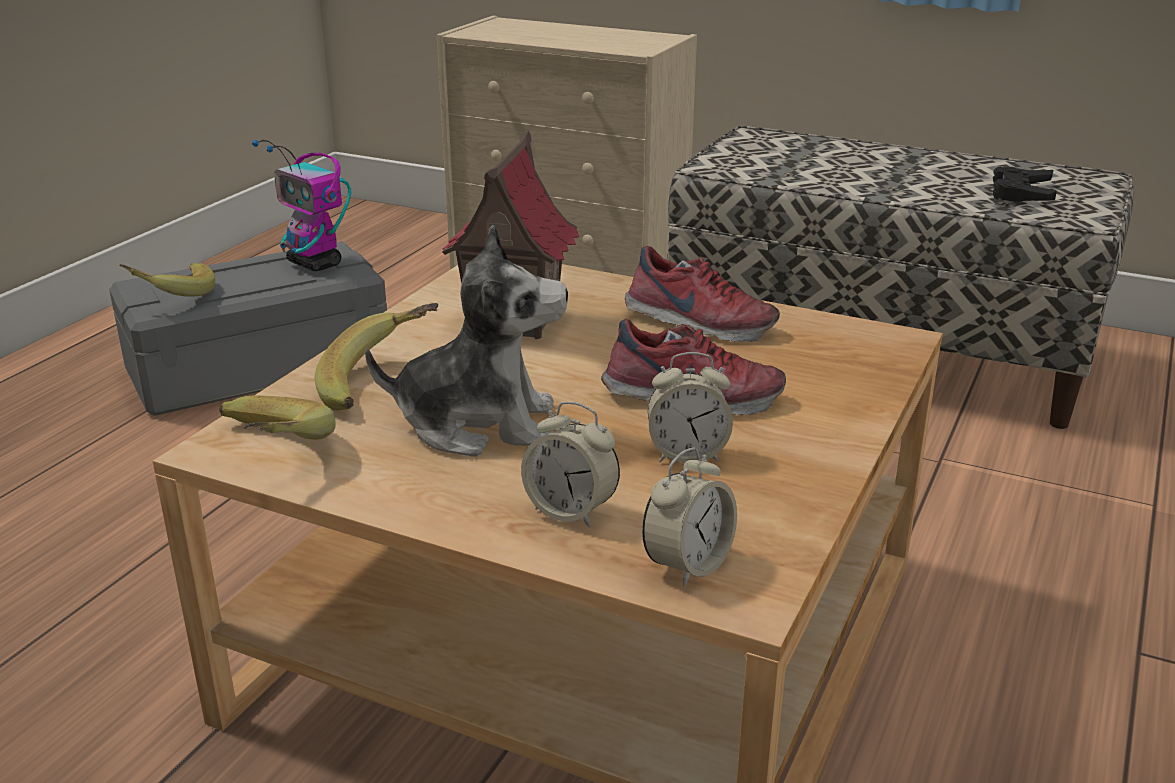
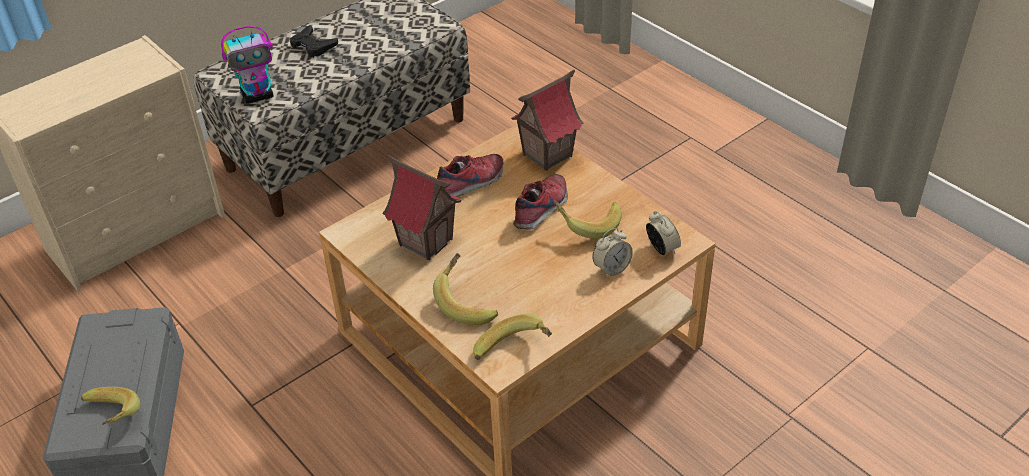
camera: 65 degrees left, 15 degrees up
(315, 264) = (119, 334): toy robot -> toy robot (258, 96)
(479, 424) = (527, 278): plush toy -> none
(687, 454) = (587, 225): alarm clock -> banana
(856, 371) = (547, 155): none -> toy house
(1021, 192) = (393, 26): black game controller -> black game controller (313, 46)

